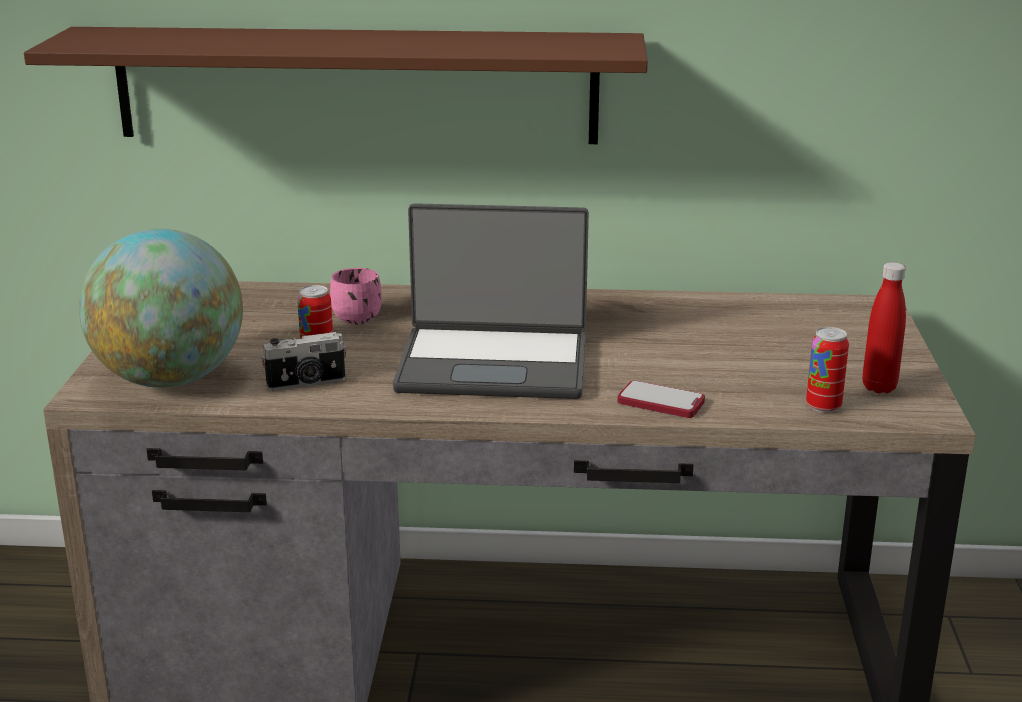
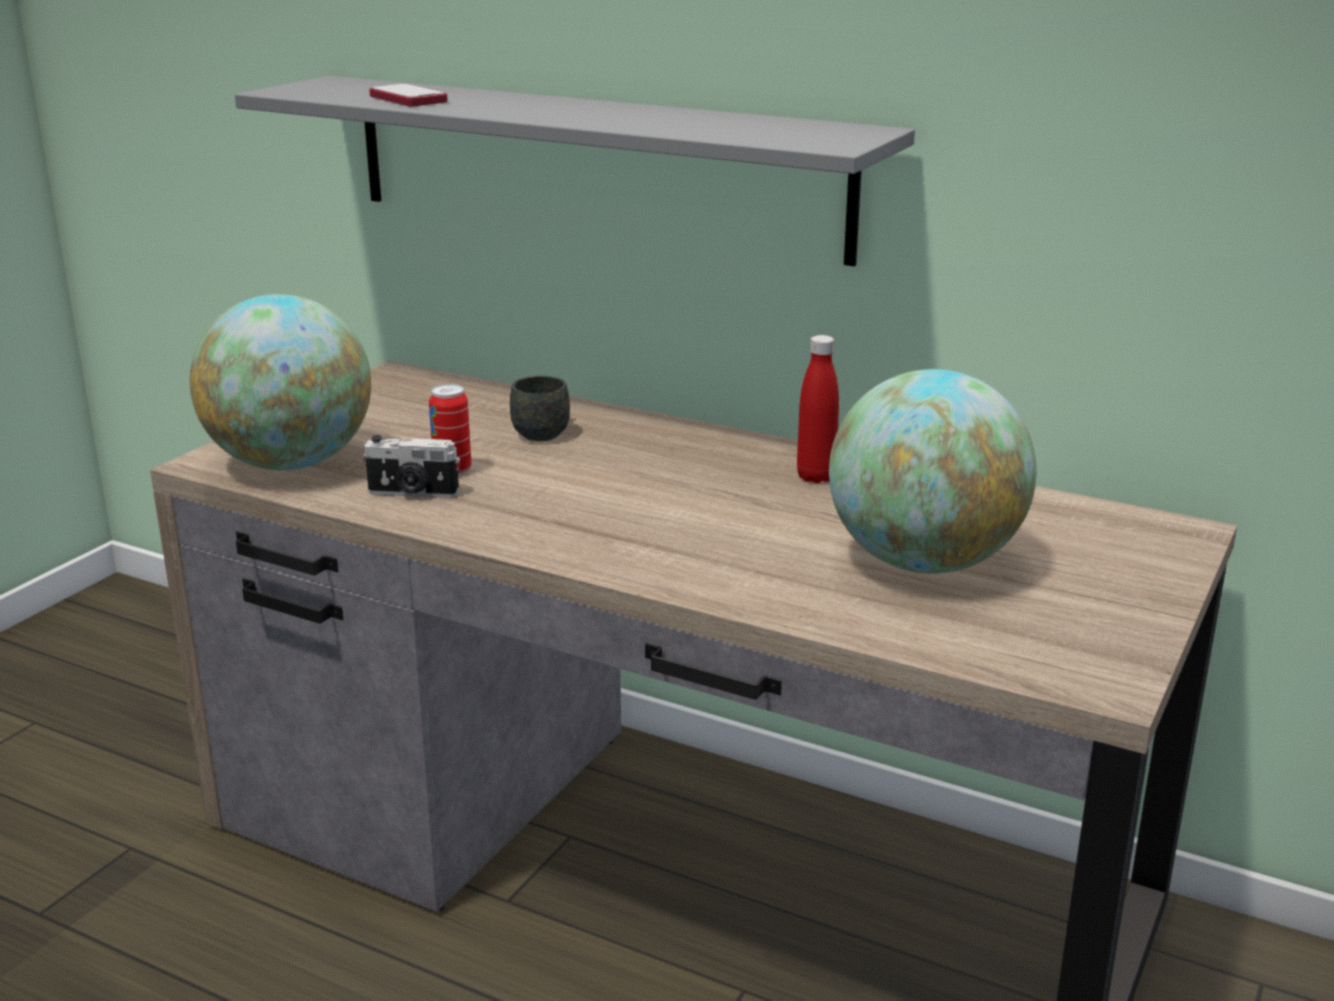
camera: 25 degrees right, 0 degrees up
(356, 85) = (593, 165): brown shelf -> grey shelf
(358, 315) = (545, 432): pink mug -> grey mug
(494, 364) = (628, 511): laptop -> none
(660, 402) = (771, 594): phone -> phone (408, 99)
(737, 359) = (924, 562): none -> globe
(823, 406) = (973, 643): can -> none
(879, 387) = (1076, 635): red bottle -> red bottle (815, 477)

